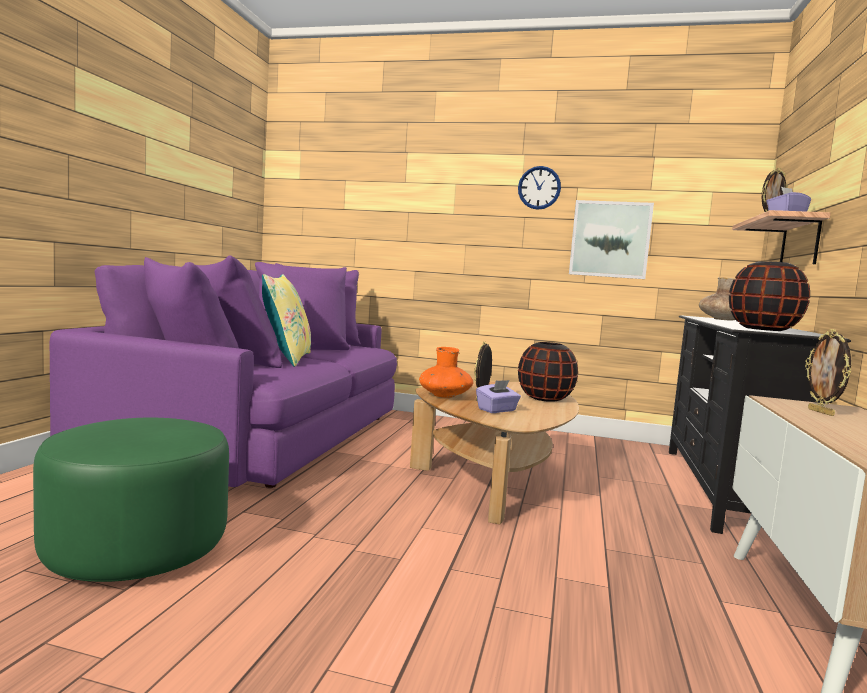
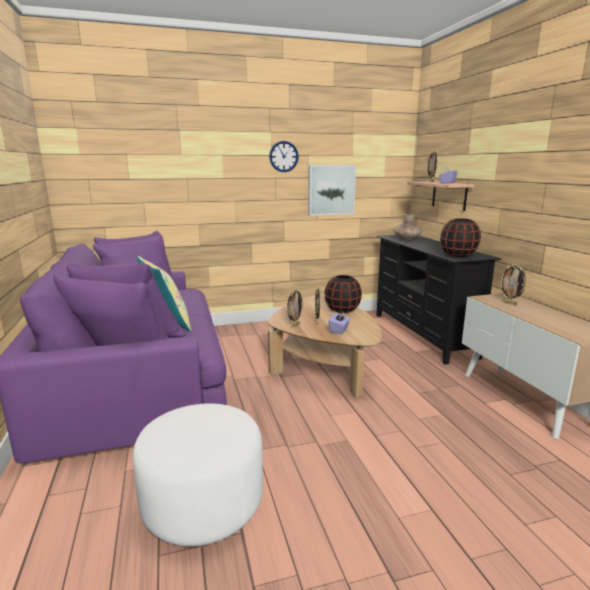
camera: 30 degrees left, 10 degrees up
(136, 548) = (203, 503): green ottoman -> white ottoman
(445, 395) = (294, 325): orange vase -> picture frame

